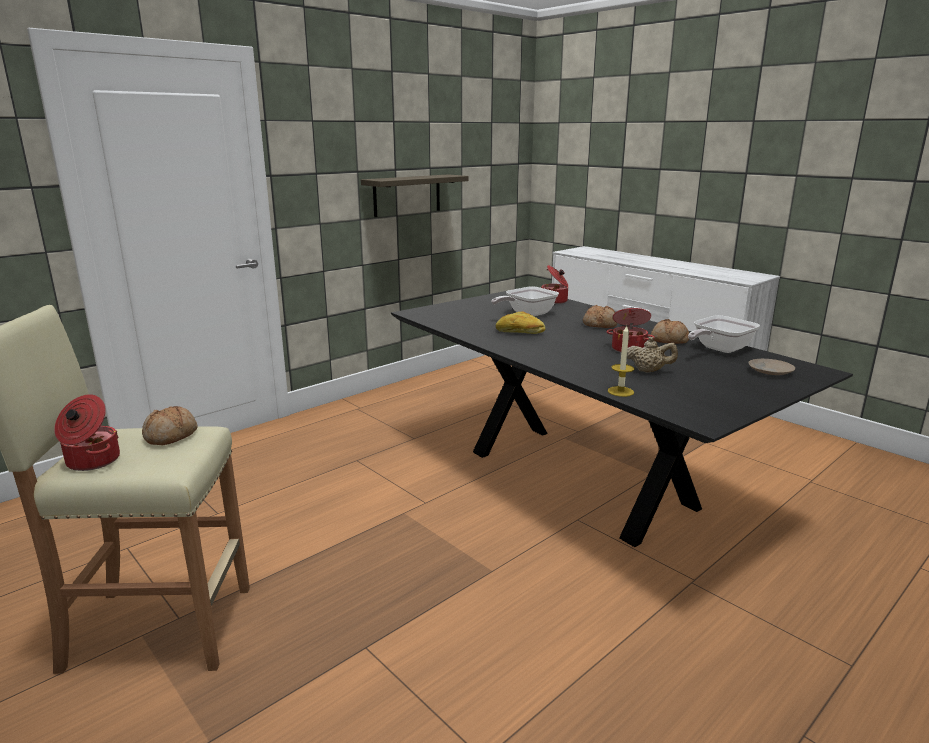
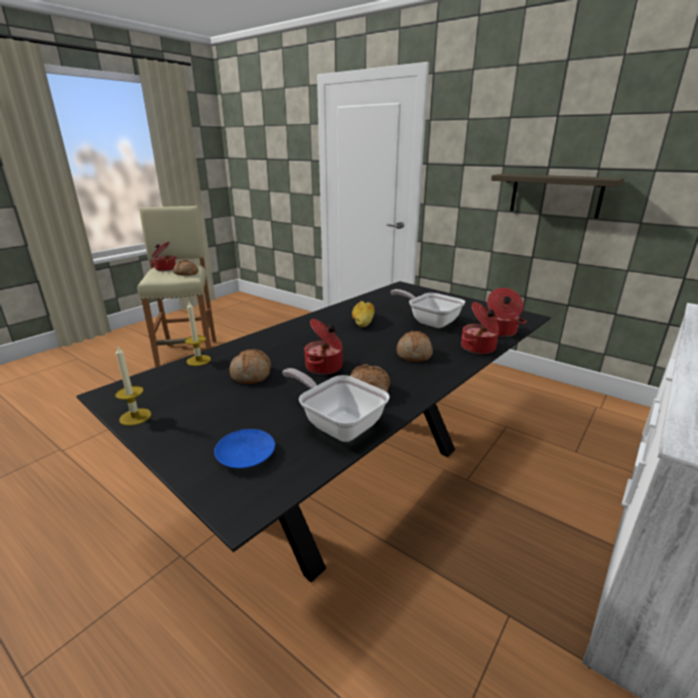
camera: 80 degrees right, 5 degrees up
(587, 309) = (479, 348): none -> cooking pot
(649, 371) = (252, 374): beige teapot -> bread
(742, 407) = (135, 417): none -> candle
(769, 371) = (246, 454): beige plate -> blue plate

